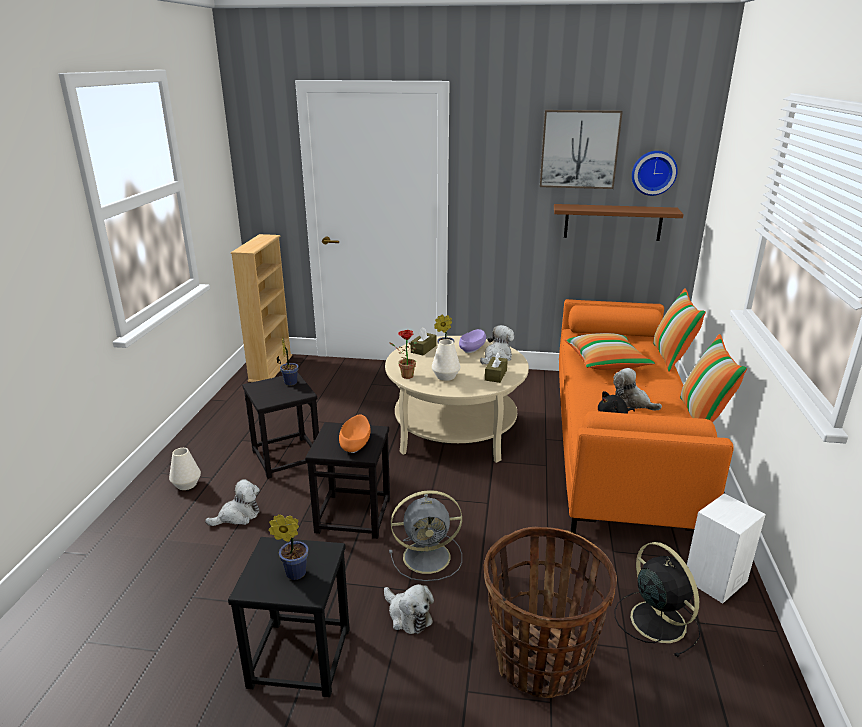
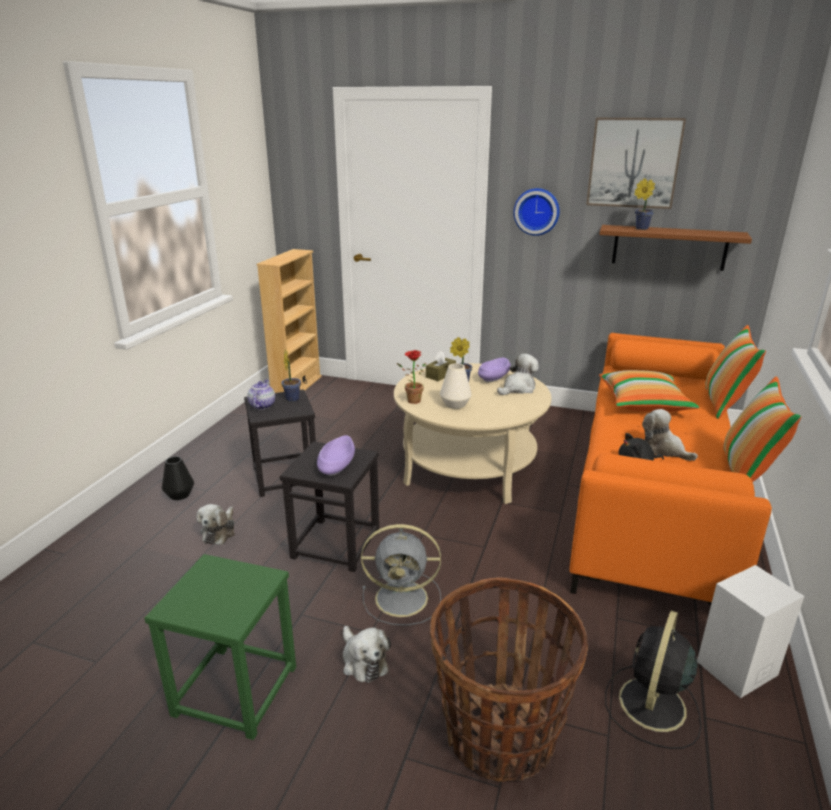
camera: 10 degrees right, 0 degrees up
(186, 484) = (179, 494): white vase -> black vase
(238, 516) = (219, 531): plush toy -> plush toy turned 120 degrees clockwise
(263, 391) = (262, 405): none -> teapot
(293, 573) = (221, 597): potted plant -> potted plant (640, 228)
(299, 658) = (234, 691): black stool -> green stool
(355, 443) = (336, 465): orange bowl -> purple bowl
(495, 375) = (511, 407): brown tissue box -> none
(653, 172) = (720, 191): wall clock -> wall clock (536, 211)
(656, 620) = (651, 706): black fan -> black fan turned 135 degrees counterclockwise

